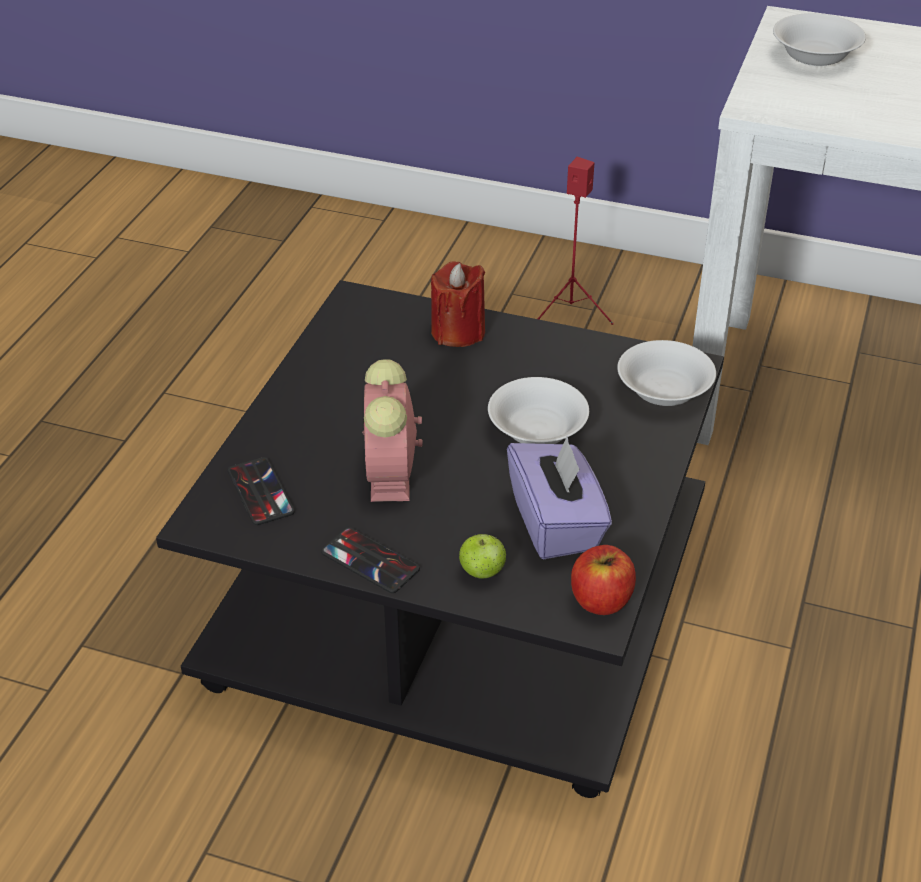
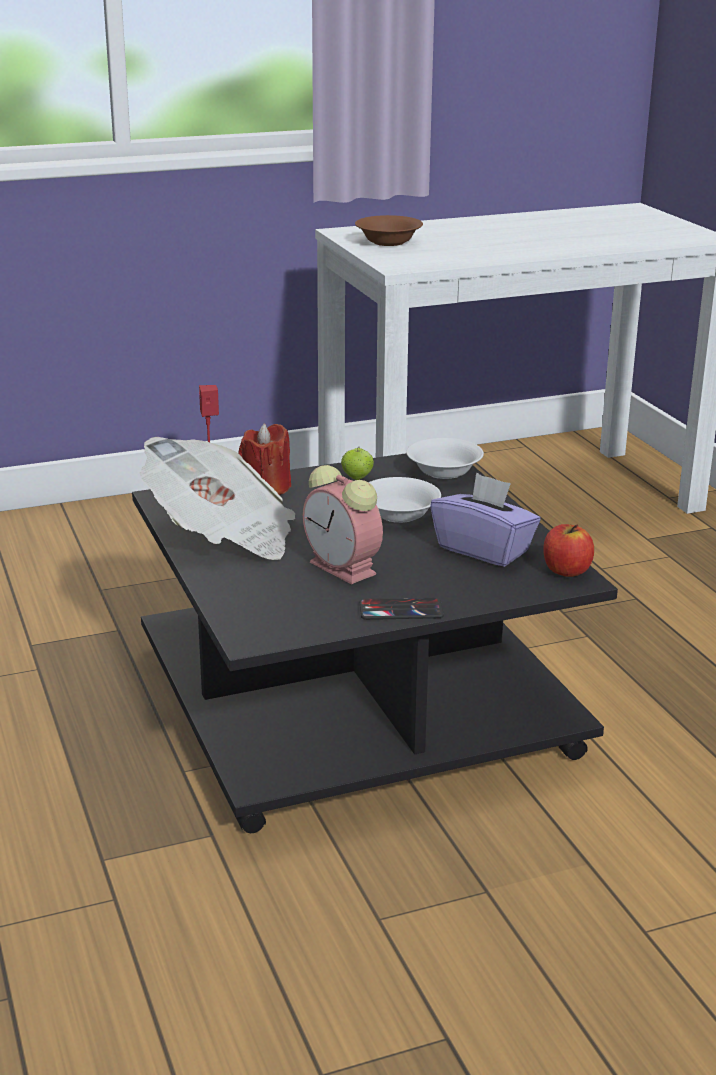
camera: 40 degrees left, 15 degrees down
(260, 492) = (266, 609): phone -> none
(341, 377) = (222, 536): none -> newspaper
(482, 572) = (479, 587): apple -> apple (357, 477)
(816, 57) = (389, 242): white bowl -> brown bowl

